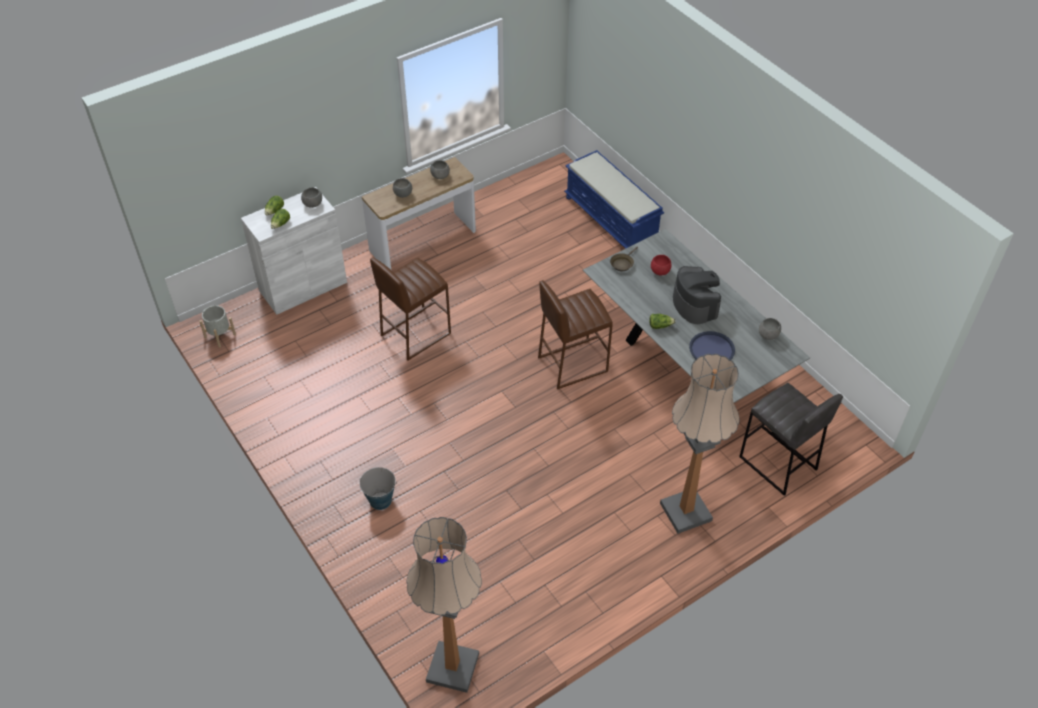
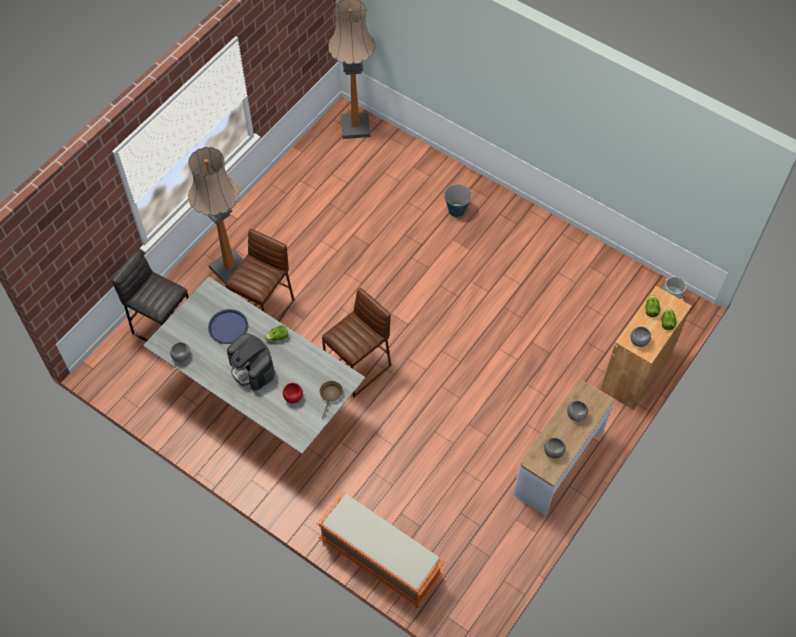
camera: 160 degrees right, 10 degrees up
(303, 286) = (636, 372): white cabinet -> brown cabinet
(415, 334) = (508, 355): brown stool -> brown stool (265, 310)
(612, 220) = (379, 559): blue bench -> orange bench

